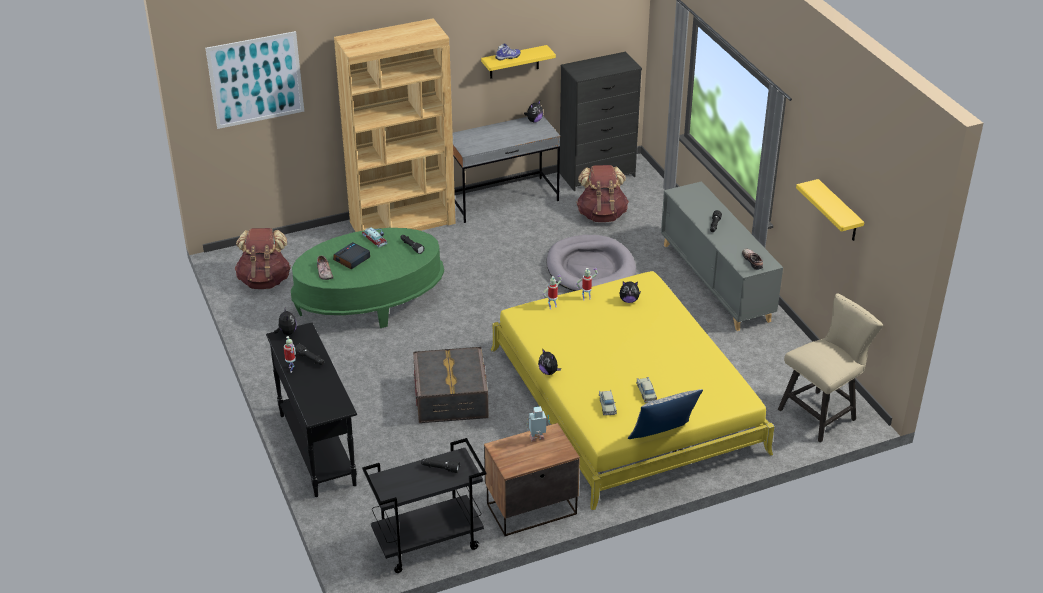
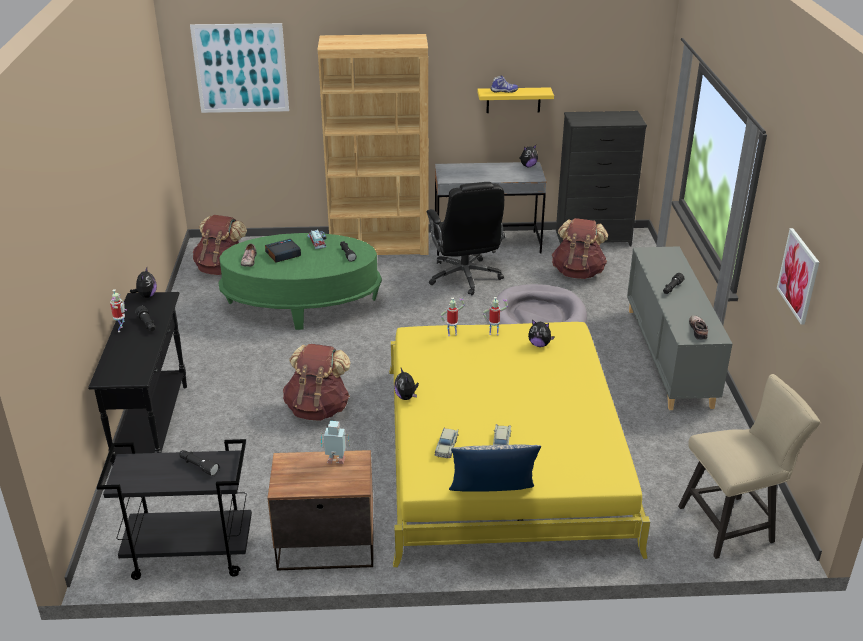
camera: 20 degrees right, 5 degrees down
(451, 398) = (318, 409): grey storage box -> brown backpack
(503, 241) = (465, 277): none -> black office chair
(839, 212) = (798, 275): yellow shelf -> picture

